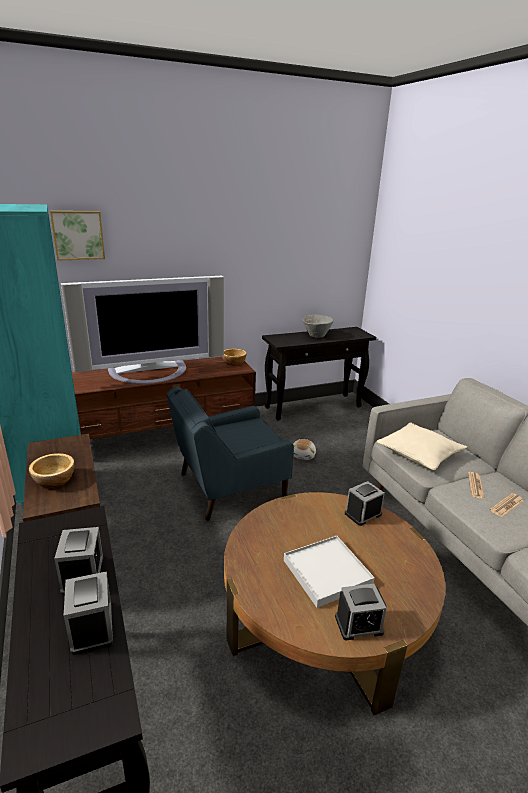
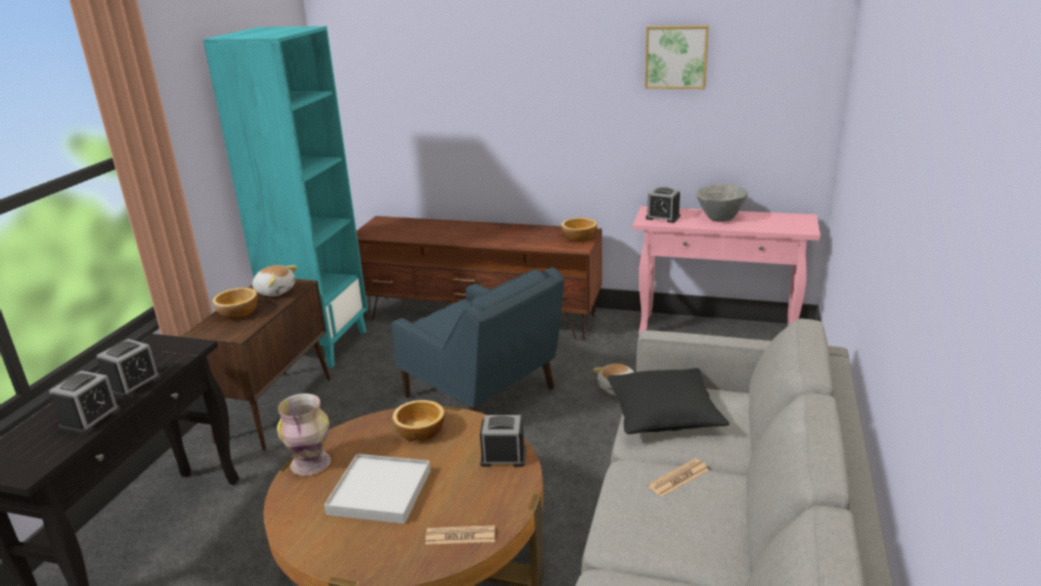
camera: 40 degrees right, 0 degrees up
(62, 451) = (275, 291): none -> plush toy
(78, 235) = (405, 56): picture -> picture (676, 57)
(151, 373) = (466, 233): television -> none
(228, 487) = (482, 395): blue armchair -> blue armchair turned 150 degrees counterclockwise
(251, 577) = (311, 464): none -> vase
(292, 521) = (419, 432): none -> bowl
(314, 407) = (718, 331): black console table -> pink console table
(358, 624) = (339, 547): alarm clock -> alarm clock (663, 217)
(419, 454) = (664, 415): beige pillow -> black pillow
(506, 505) = (680, 517): newspaper -> newspaper (460, 536)

